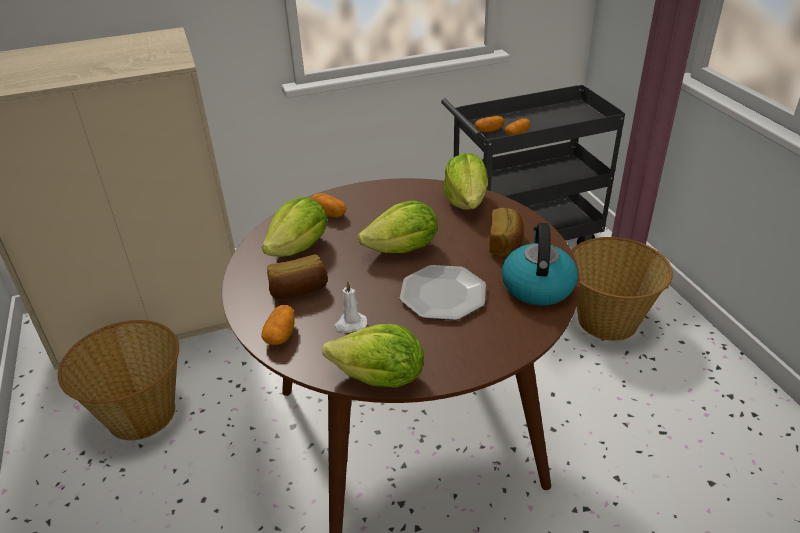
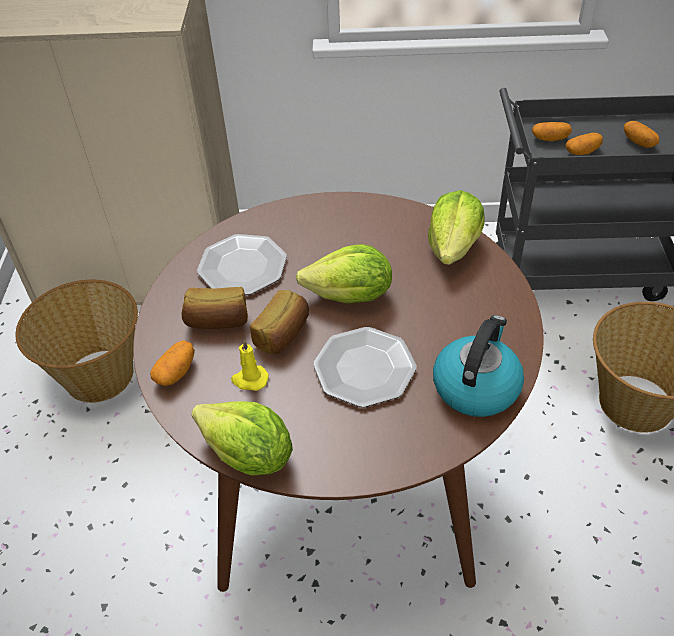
camera: 20 degrees right, 10 degrees up
(299, 248) = (242, 266): lettuce -> plate
(329, 213) = (294, 228): potato -> potato (638, 142)
(350, 324) = (249, 379): white candle -> yellow candle
(506, 243) = (470, 318): bread -> bread (283, 334)

